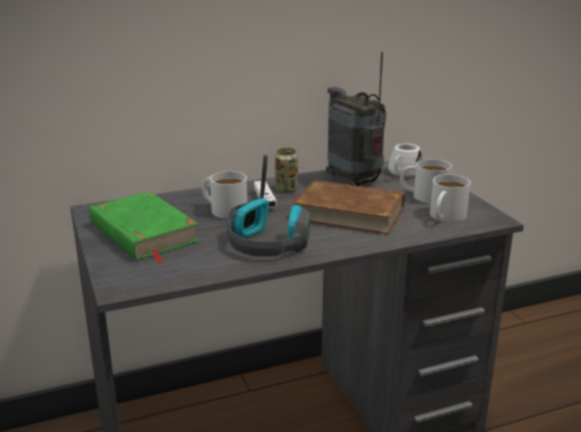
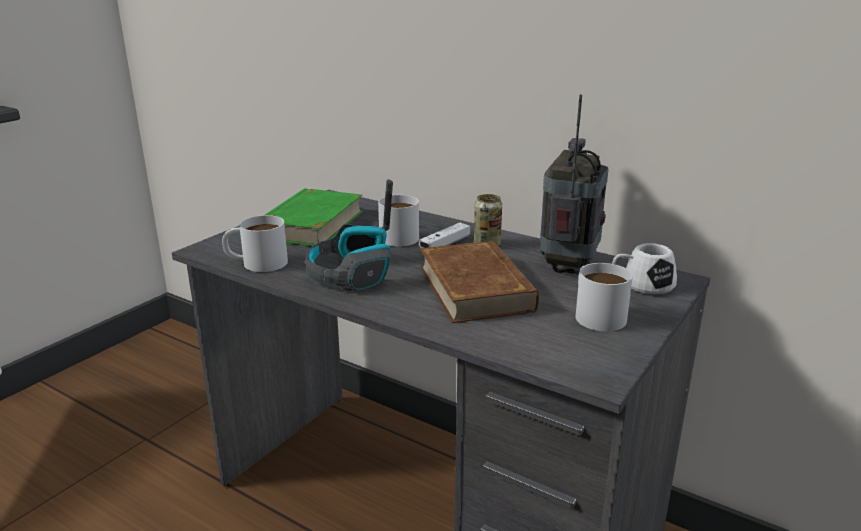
camera: 55 degrees right, 0 degrees up
(445, 217) = (552, 343): white mug -> white mug (256, 263)

